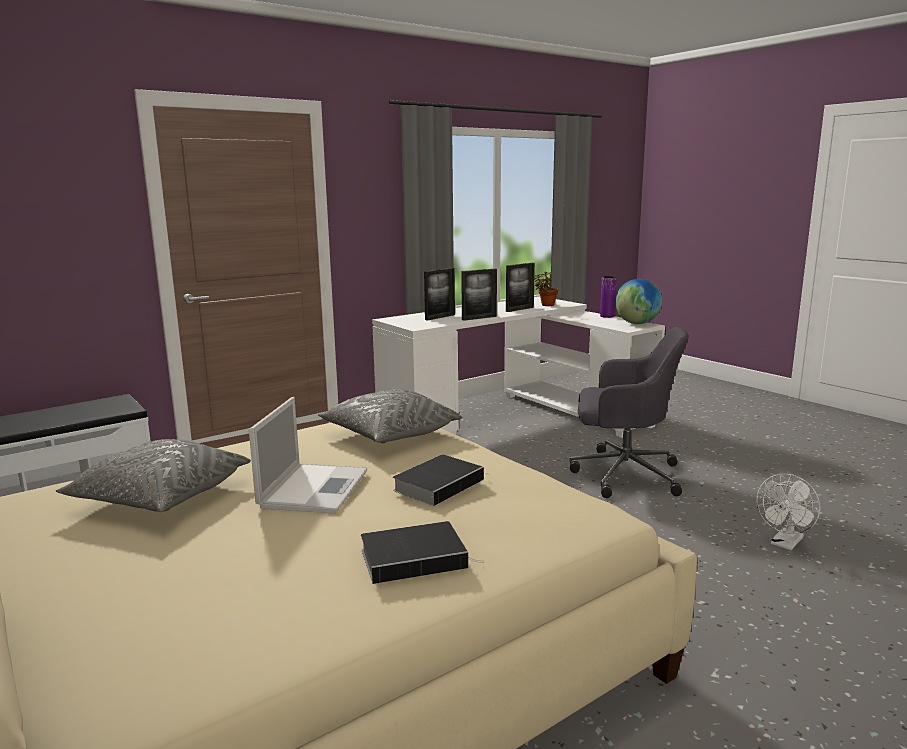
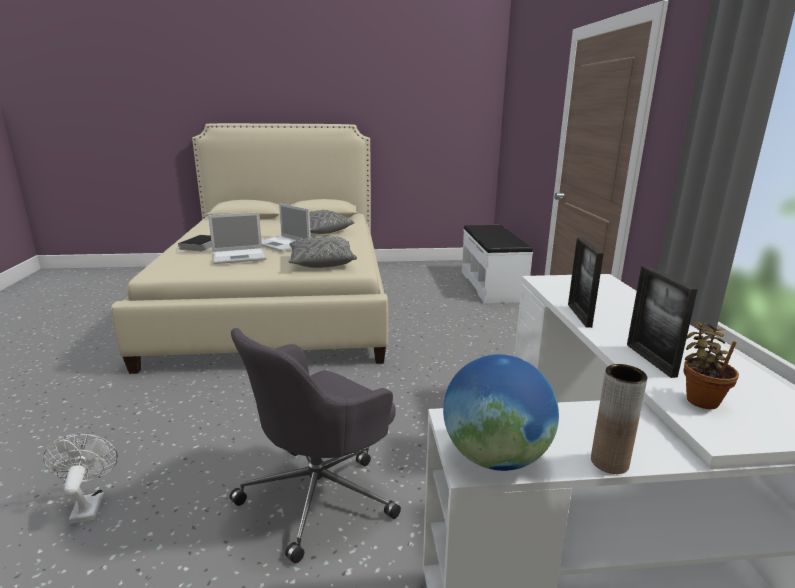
camera: 120 degrees right, 5 degrees up
(440, 317) = (600, 299): picture frame -> none
(440, 484) = (240, 256): book -> laptop
(607, 316) = (609, 462): purple vase -> brown vase

